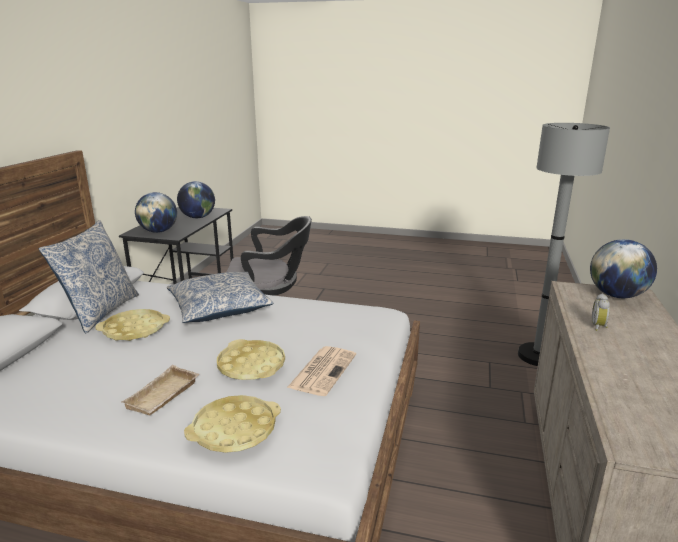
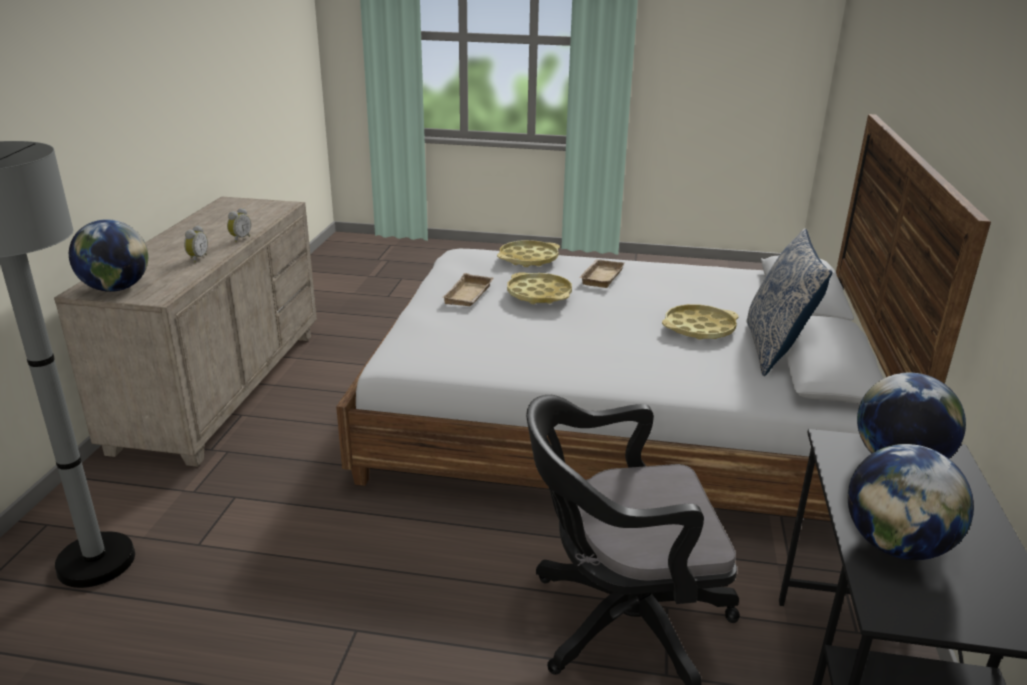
camera: 175 degrees right, 5 degrees up
(219, 307) = (624, 359): pillow -> none
(323, 370) = (470, 295): newspaper -> beige tray
(594, 356) = (240, 238): none -> alarm clock

